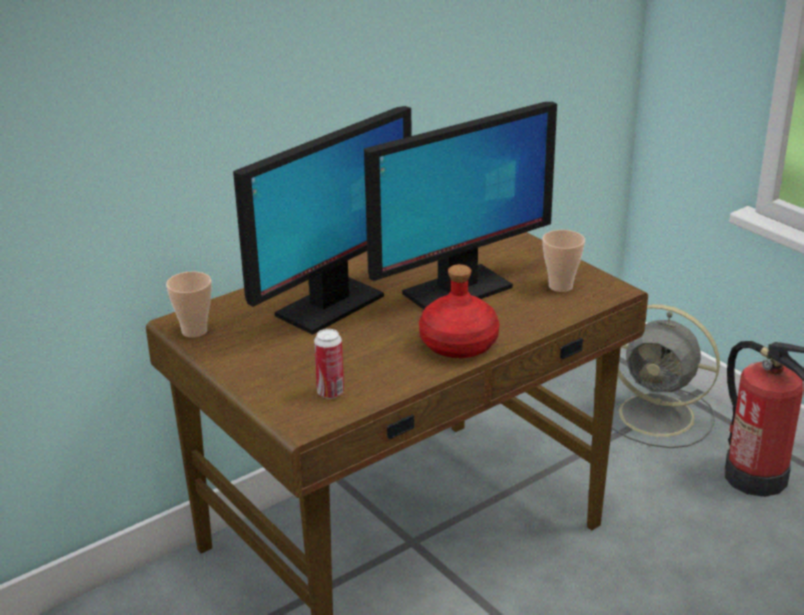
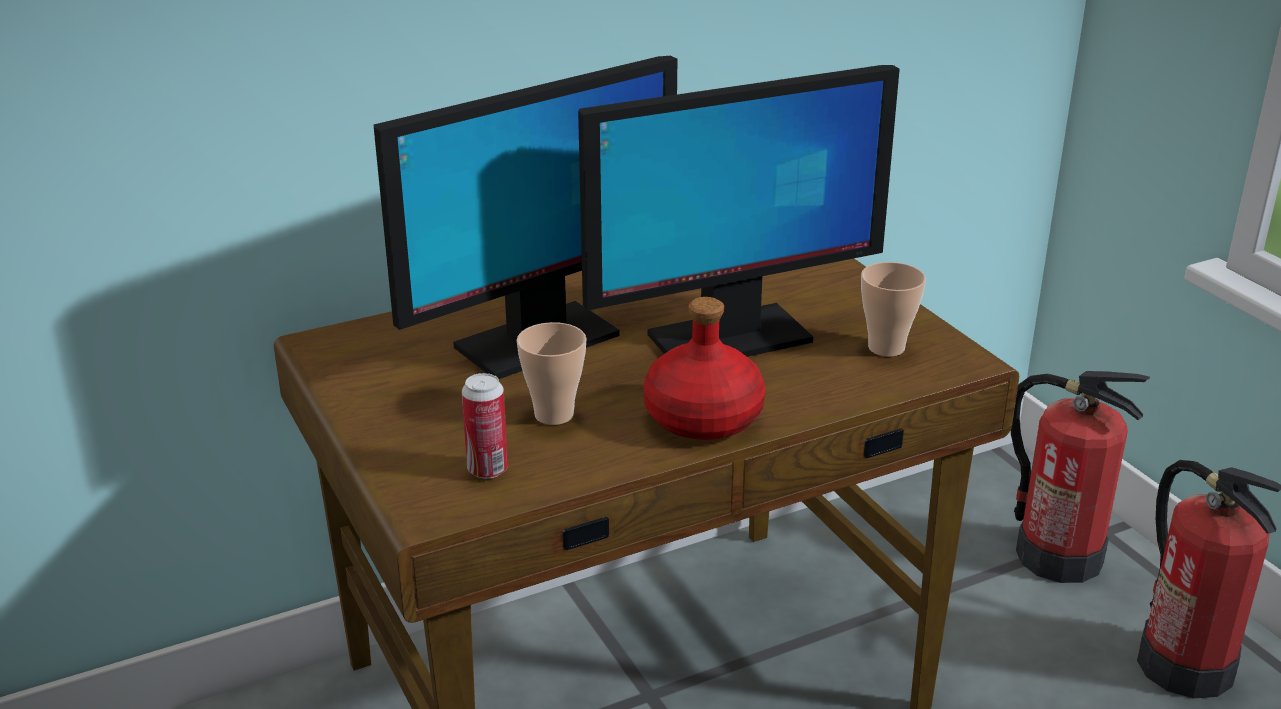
camera: 10 degrees right, 0 degrees up
(194, 331) = (333, 357): cup -> cup (554, 414)
(660, 416) = (1057, 555): grey fan -> fire extinguisher

